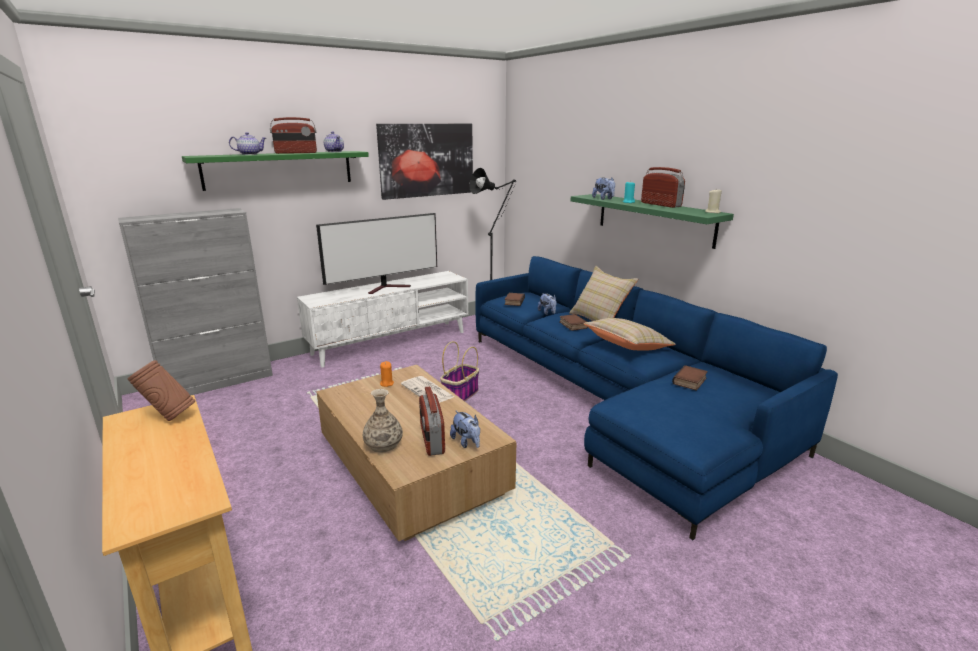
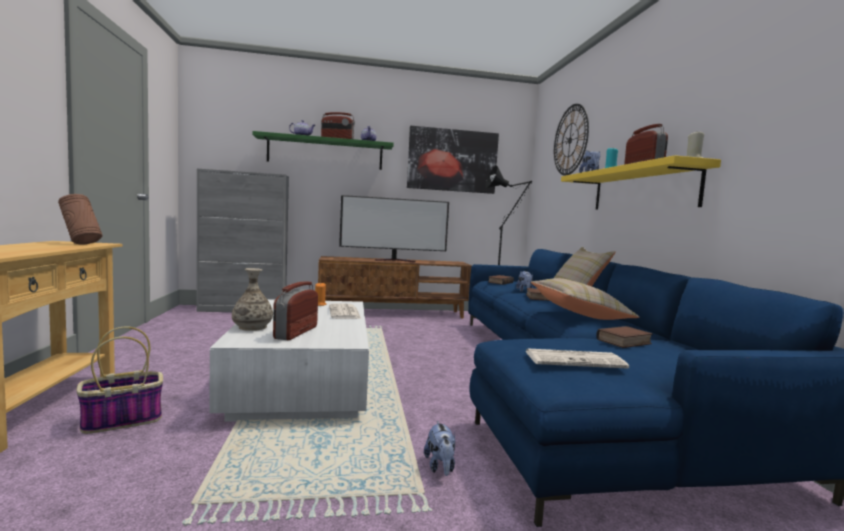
camera: 25 degrees right, 15 degrees down
(391, 342) = (393, 313): white tv stand -> brown tv stand
(411, 467) = (303, 379): brown coffee table -> white coffee table
(460, 395) = (409, 349): basket -> basket (121, 421)
(467, 442) = (321, 340): plush toy -> plush toy (440, 467)
(561, 144) = (570, 140): none -> wall clock
(654, 219) = (641, 189): green shelf -> yellow shelf
(686, 418) = (575, 360): none -> newspaper

